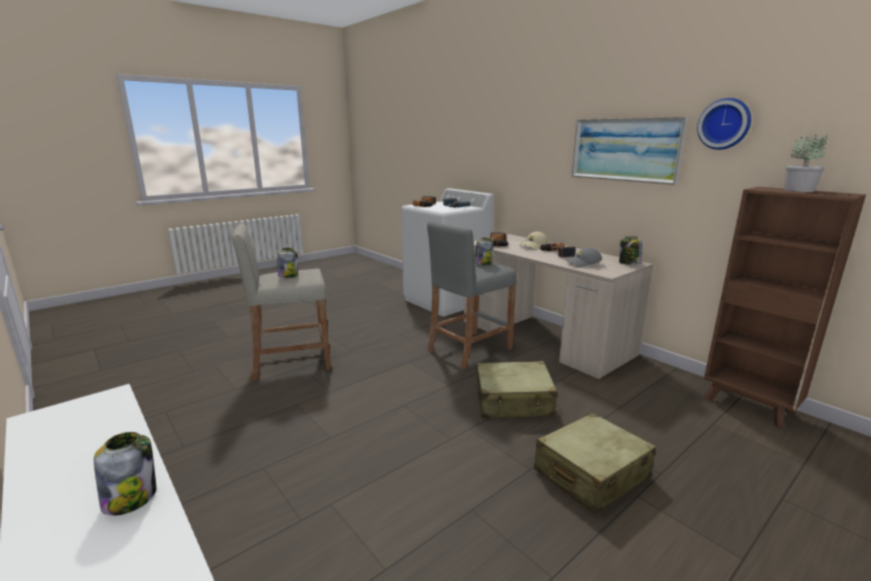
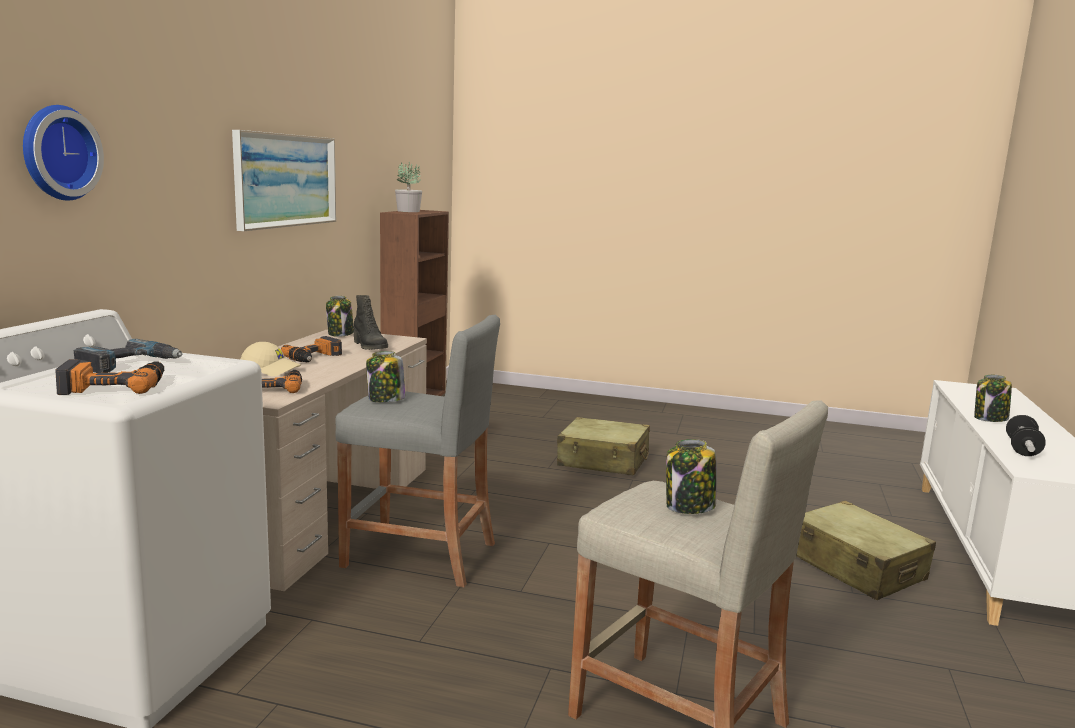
camera: 125 degrees left, 5 degrees down
(105, 434) = (1022, 448): none -> dumbbell
(513, 402) = (535, 501): beige suitcase -> beige suitcase (856, 567)
(583, 264) = (369, 346): grey cap -> black boot
(725, 124) = (349, 148): wall clock -> wall clock (56, 153)

